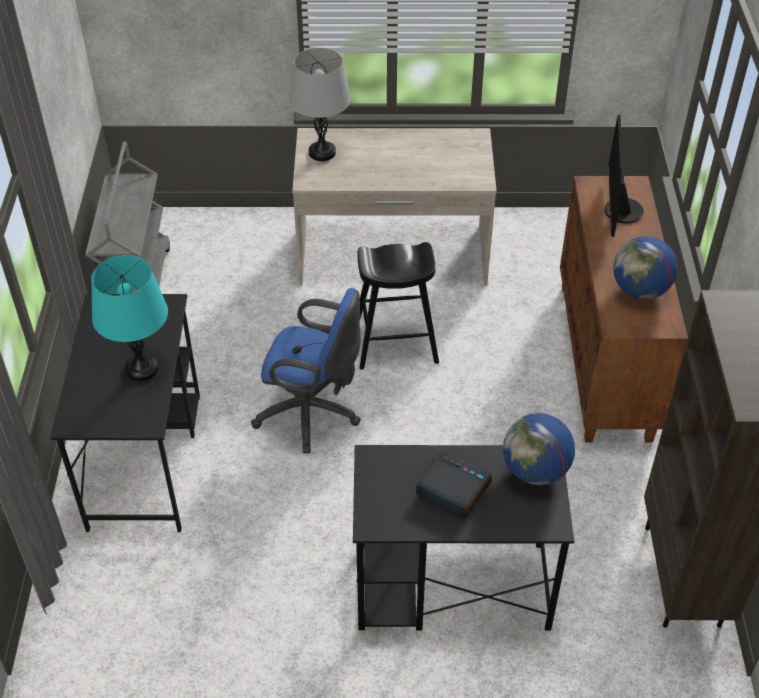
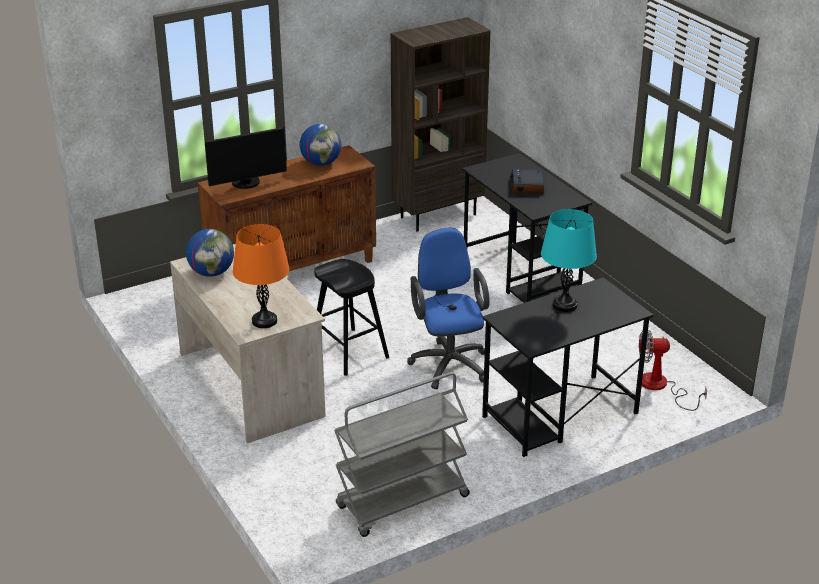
camera: 120 degrees left, 15 degrees down
(106, 586) = (661, 387): none -> fan
(322, 152) = (264, 321): grey table lamp -> orange table lamp
(535, 471) = (488, 170): globe -> globe (212, 273)

